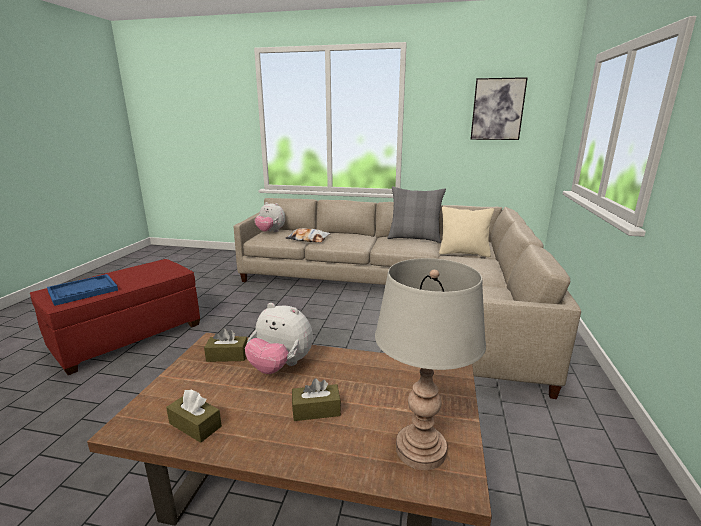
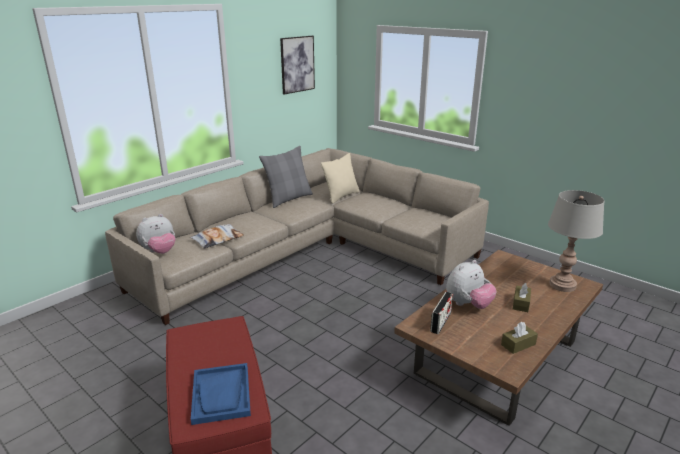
camera: 60 degrees left, 5 degrees up
(227, 356) = (441, 322): brown tissue box -> radio

